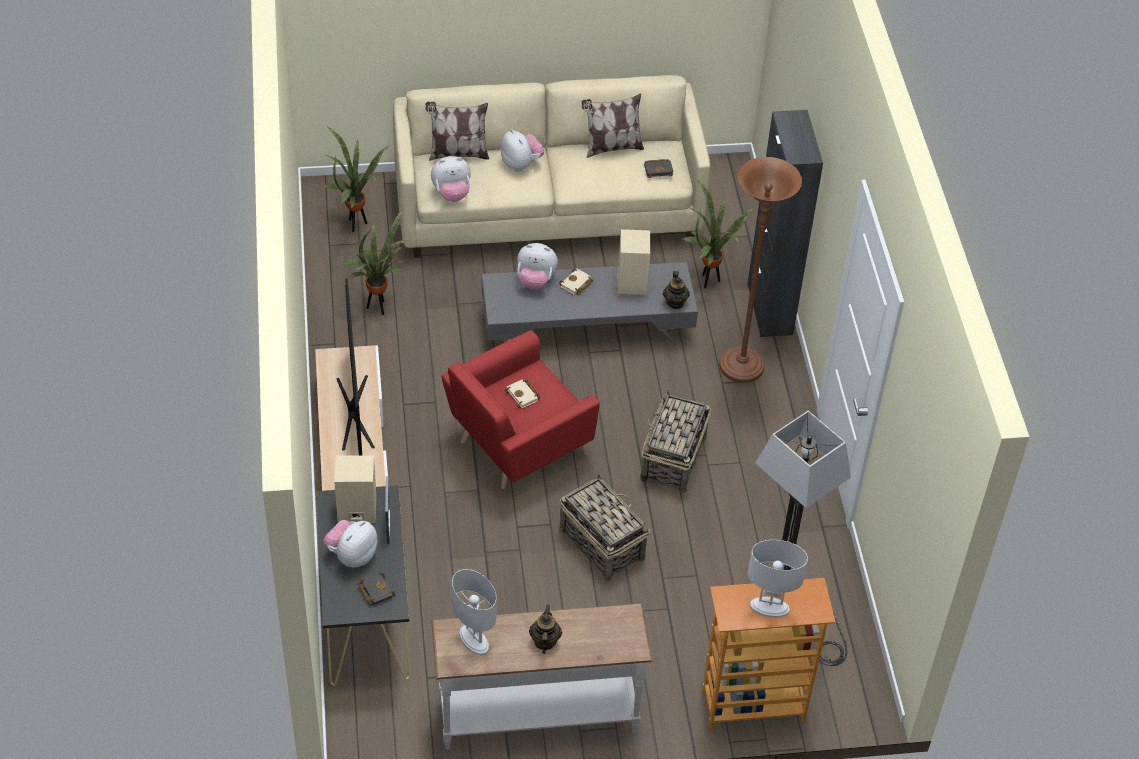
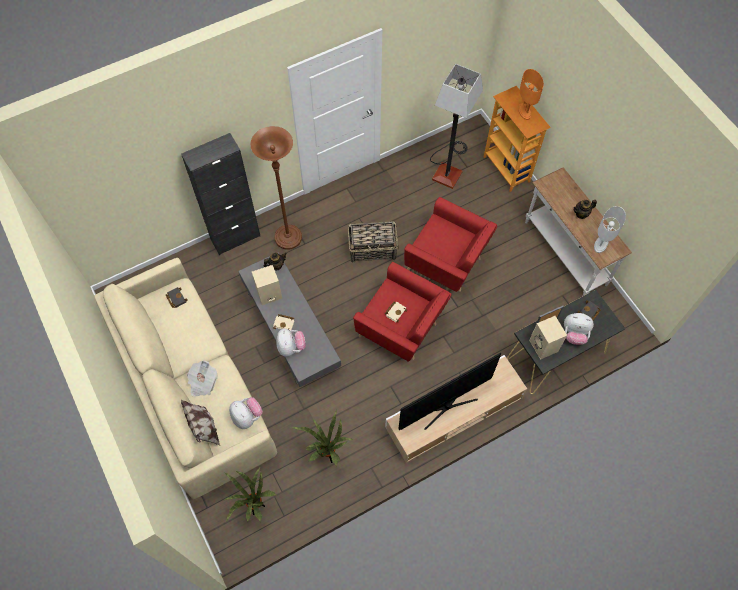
camera: 110 degrees left, 15 degrees up
(521, 164) = (202, 382): plush toy -> newspaper
(601, 543) = (447, 263): basket -> red armchair
(611, 147) = (163, 334): pillow -> none
(709, 280) = (224, 275): potted plant -> none
(769, 607) = (524, 111): white table lamp -> orange table lamp

